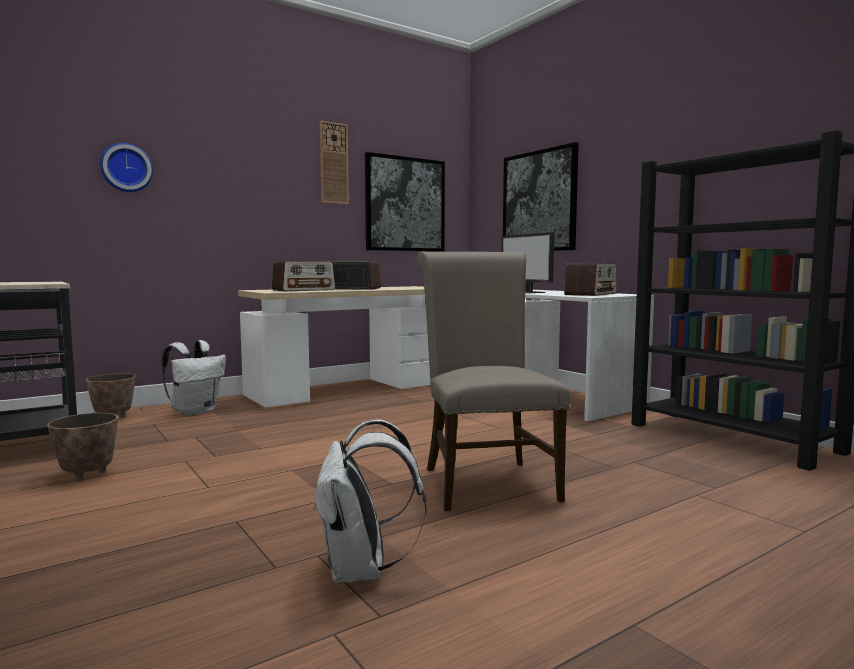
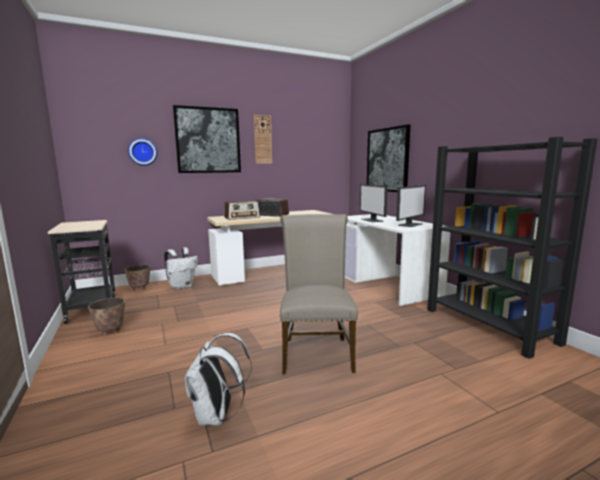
camera: 10 degrees right, 5 degrees up
(405, 204) = (307, 161): picture -> picture (208, 140)
(591, 294) = (410, 224): radio -> monitor

